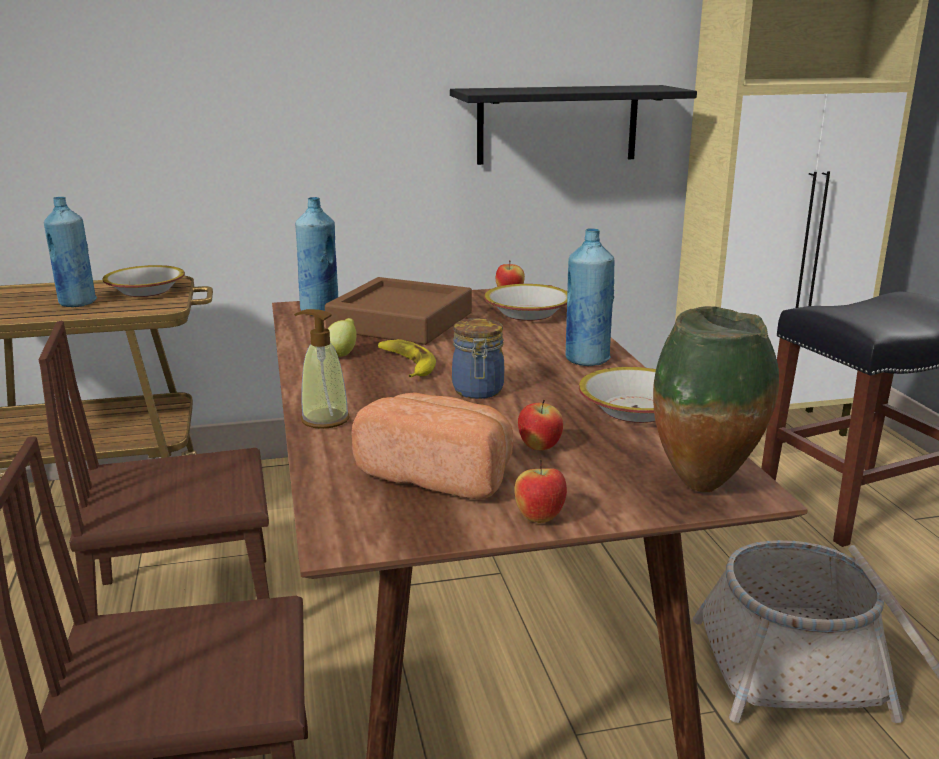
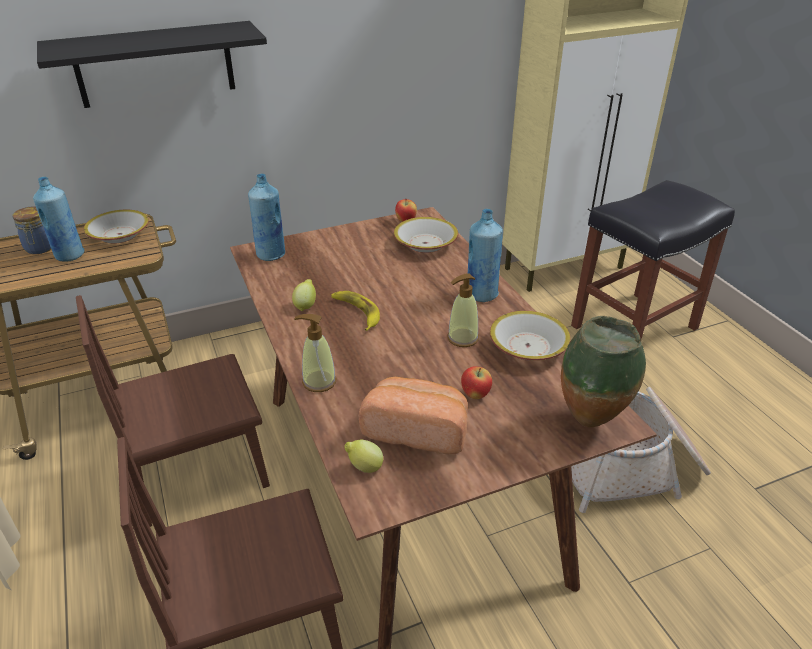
camera: 10 degrees left, 15 degrees up
(347, 503) = (364, 467): none -> lemon
(400, 321) = (336, 262): brown tray -> none
(478, 391) = (416, 338): jar -> jar (40, 248)
(539, 518) = (495, 466): apple -> none
(543, 396) = (462, 338): none -> soap dispenser
(557, 124) = (421, 63): black shelf -> black shelf (155, 64)

